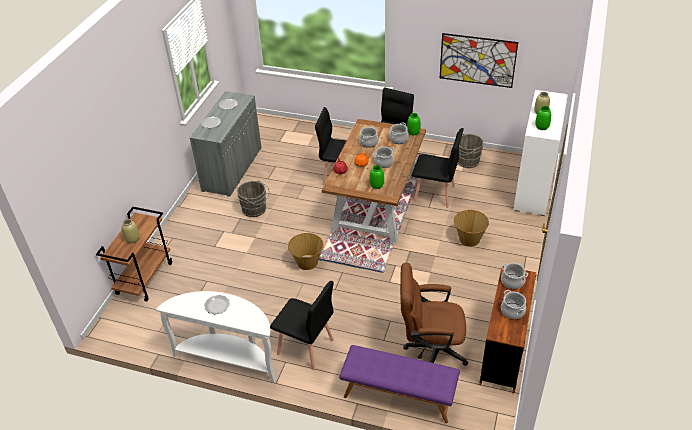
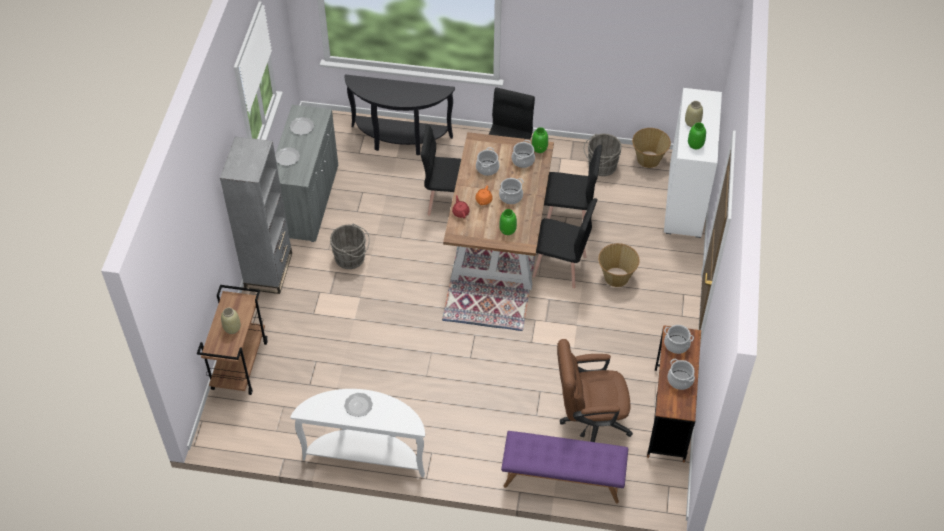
camera: 10 degrees left, 10 degrees up
(188, 213) = (269, 271): none -> grey bookcase
(305, 347) = (450, 433): black chair -> black chair (560, 267)
(307, 262) = (430, 326): basket -> basket (648, 159)
(312, 135) = (399, 140): none -> black console table
(477, 60) = (611, 51): picture -> none

